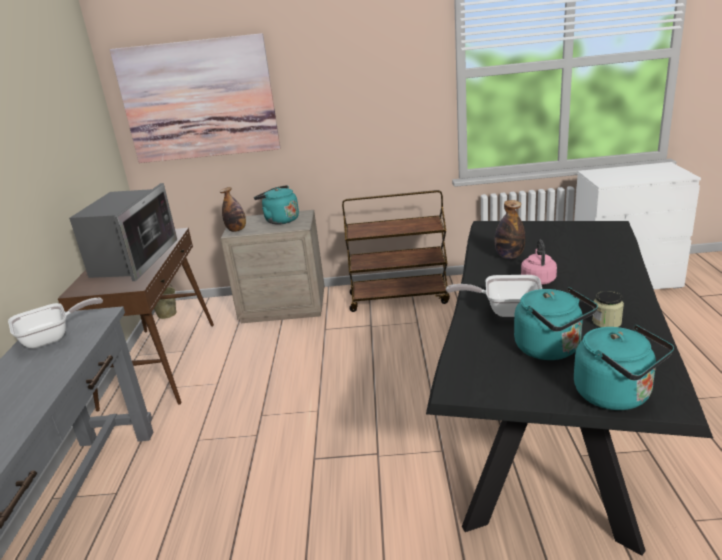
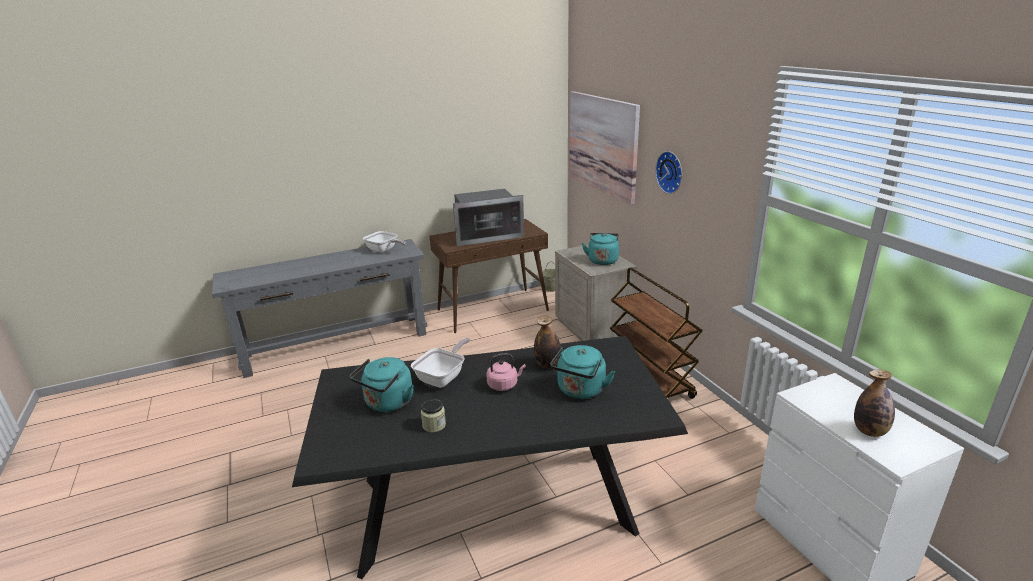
camera: 65 degrees right, 0 degrees up
(237, 230) = (572, 251): bottle -> bottle (869, 431)
(334, 91) = (671, 172): none -> wall clock
(505, 310) = (443, 377): frying pan -> frying pan turned 45 degrees clockwise
(617, 395) = (328, 436): turquoise kettle -> turquoise kettle (580, 391)

